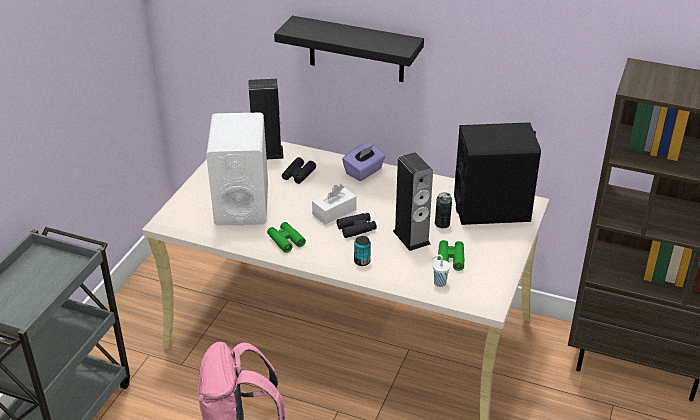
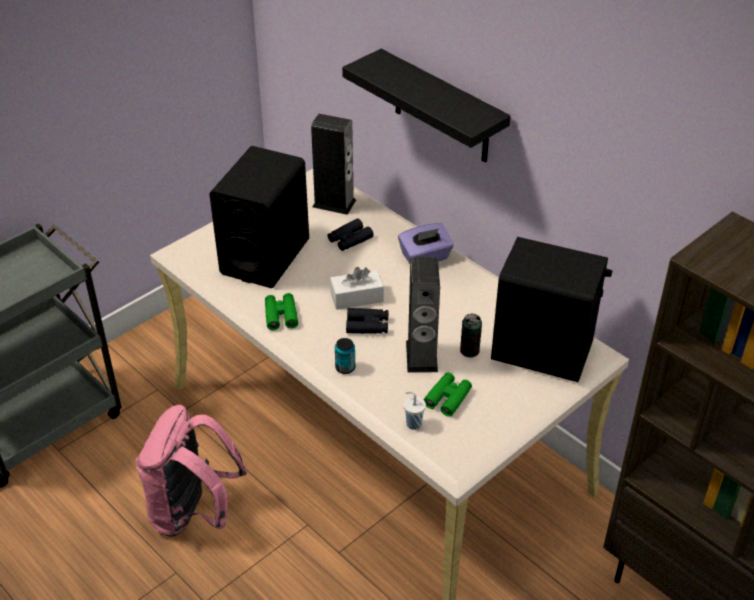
camera: 25 degrees right, 5 degrees up
(241, 204) = (265, 256): white speaker -> black speaker

